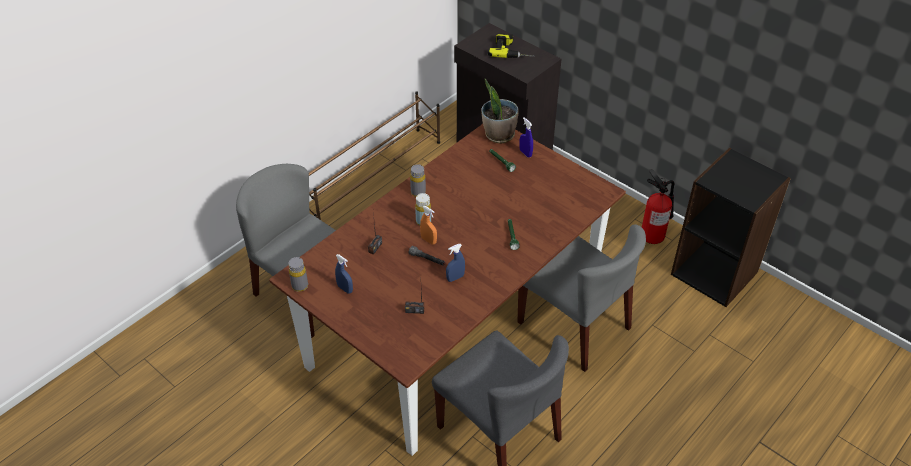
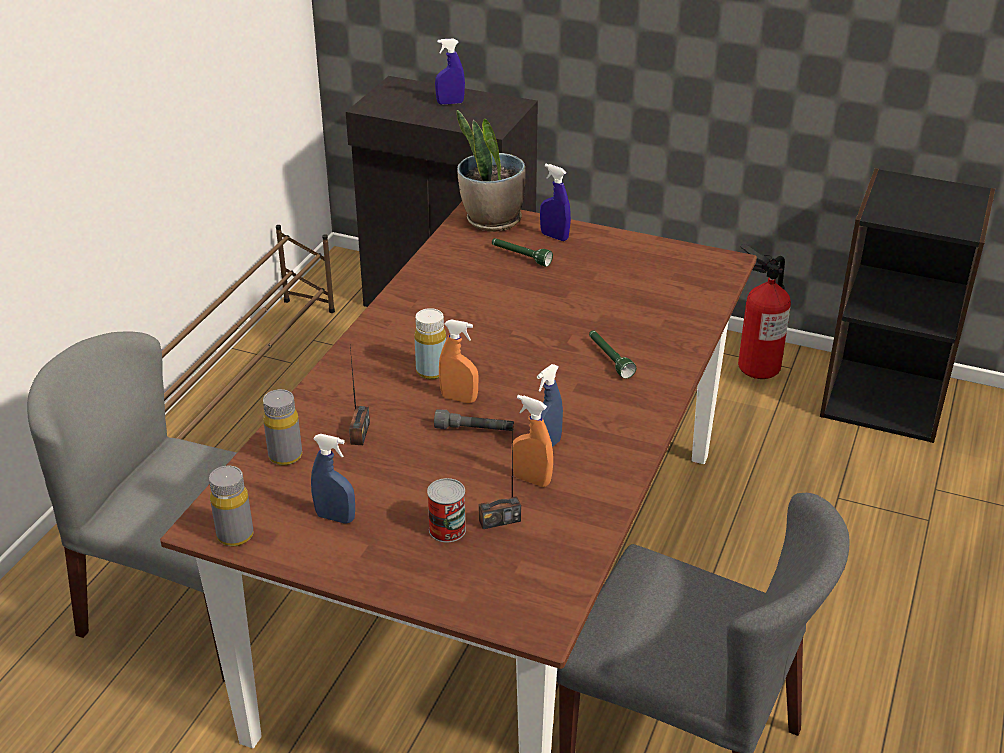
camera: 20 degrees left, 10 degrees down
(390, 308) = (447, 529): none -> can
(418, 192) = (395, 329): grey bottle -> grey bottle (285, 456)
(439, 293) = (531, 480): none -> orange spray bottle
(512, 51) = (450, 103): power drill -> blue spray bottle
(574, 326) = (713, 532): grey chair -> none

